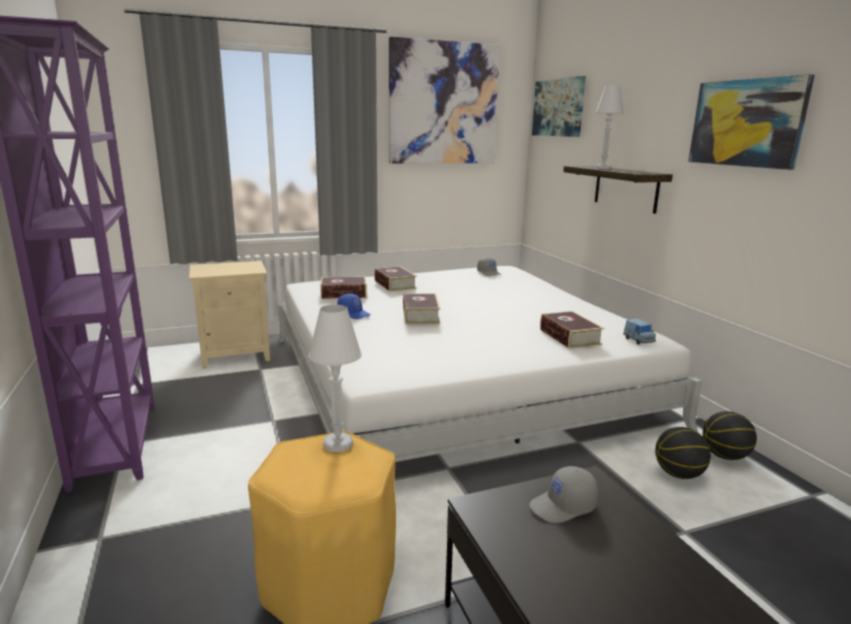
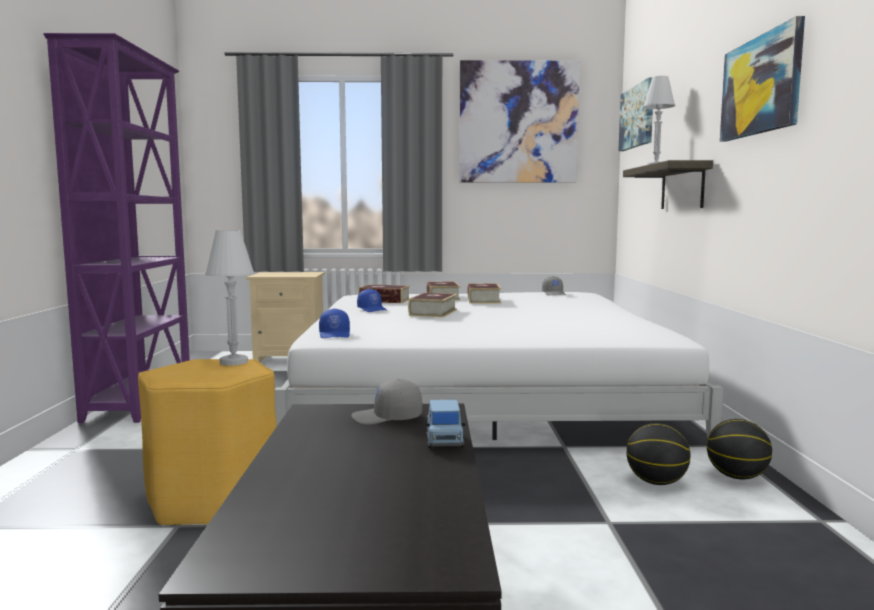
camera: 20 degrees right, 10 degrees down
(371, 368) = (335, 335): none -> blue cap
(569, 337) = (570, 331): book -> book (483, 300)
(638, 340) = (647, 337): blue toy car -> blue toy car (444, 441)

